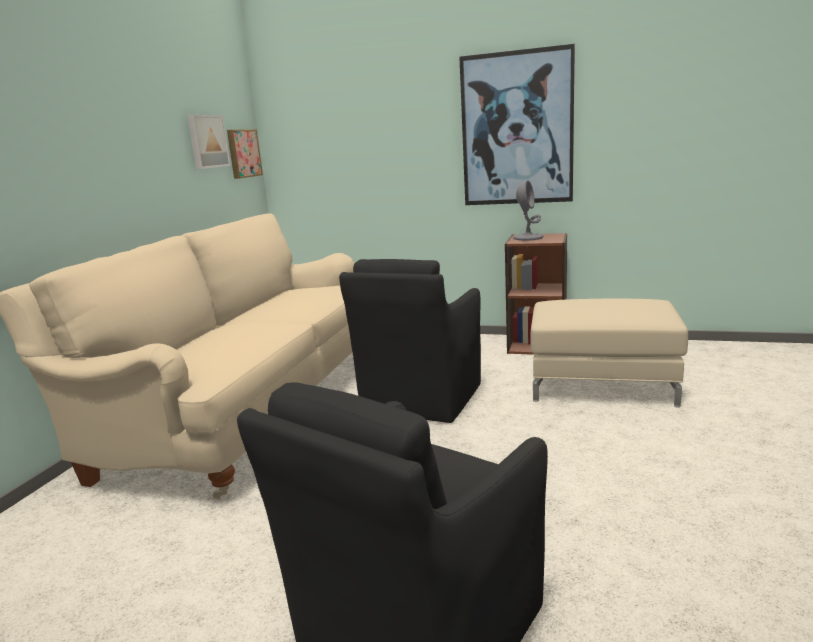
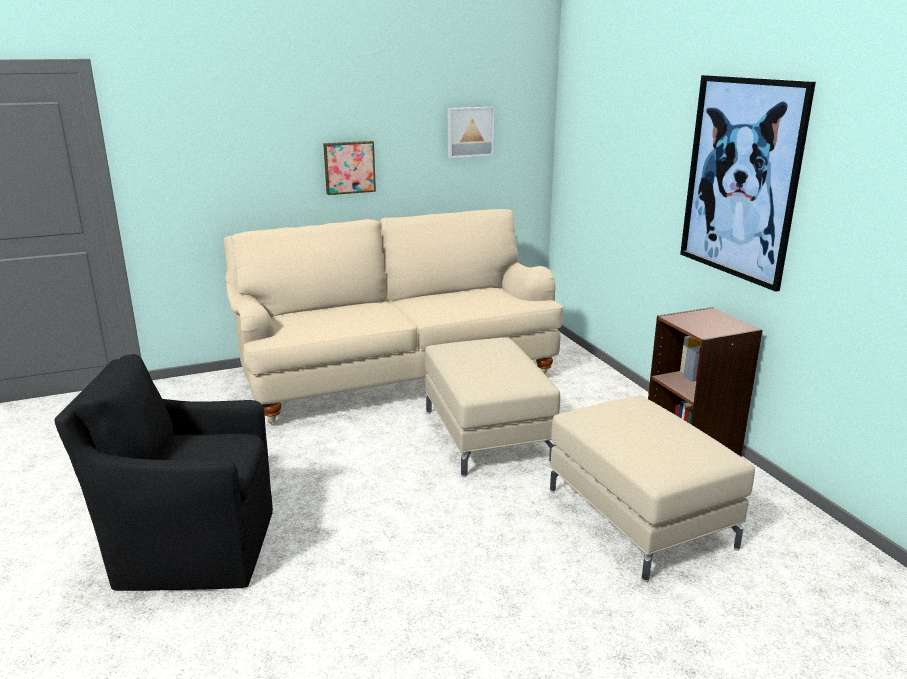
camera: 50 degrees right, 5 degrees up
(243, 153) = (522, 142): picture -> picture (349, 167)
(420, 399) = (485, 435): black armchair -> beige ottoman
(528, 238) = (701, 318): grey table lamp -> none

